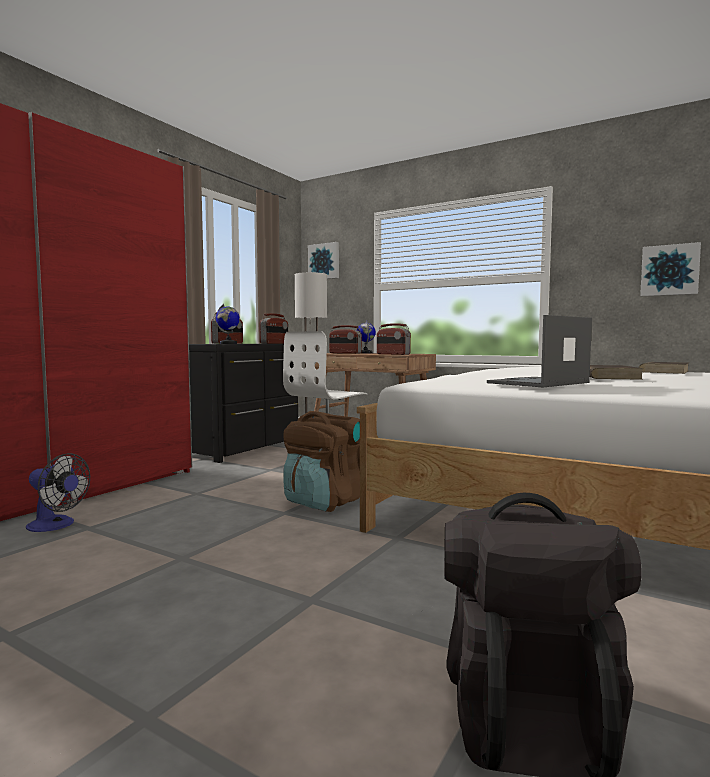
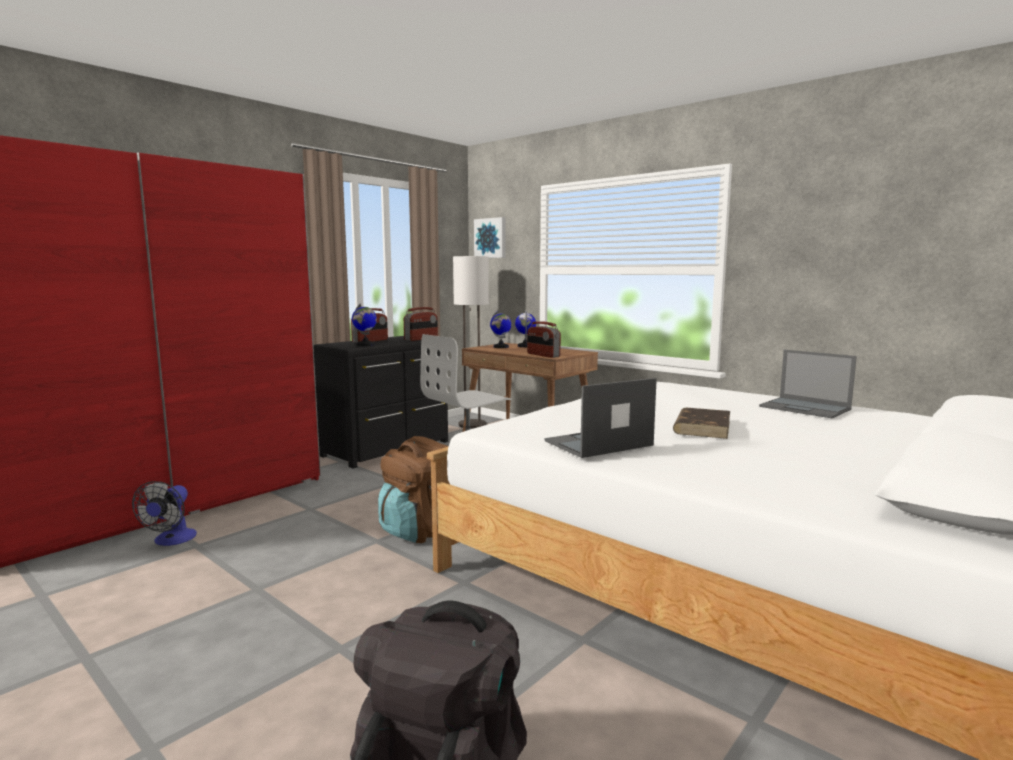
camera: 10 degrees right, 5 degrees up
(56, 525) = (171, 540): fan -> fan turned 60 degrees clockwise
(345, 353) = (501, 347): radio -> globe
(664, 371) = (806, 408): brown book -> laptop
(669, 270) = (859, 271): picture -> none

